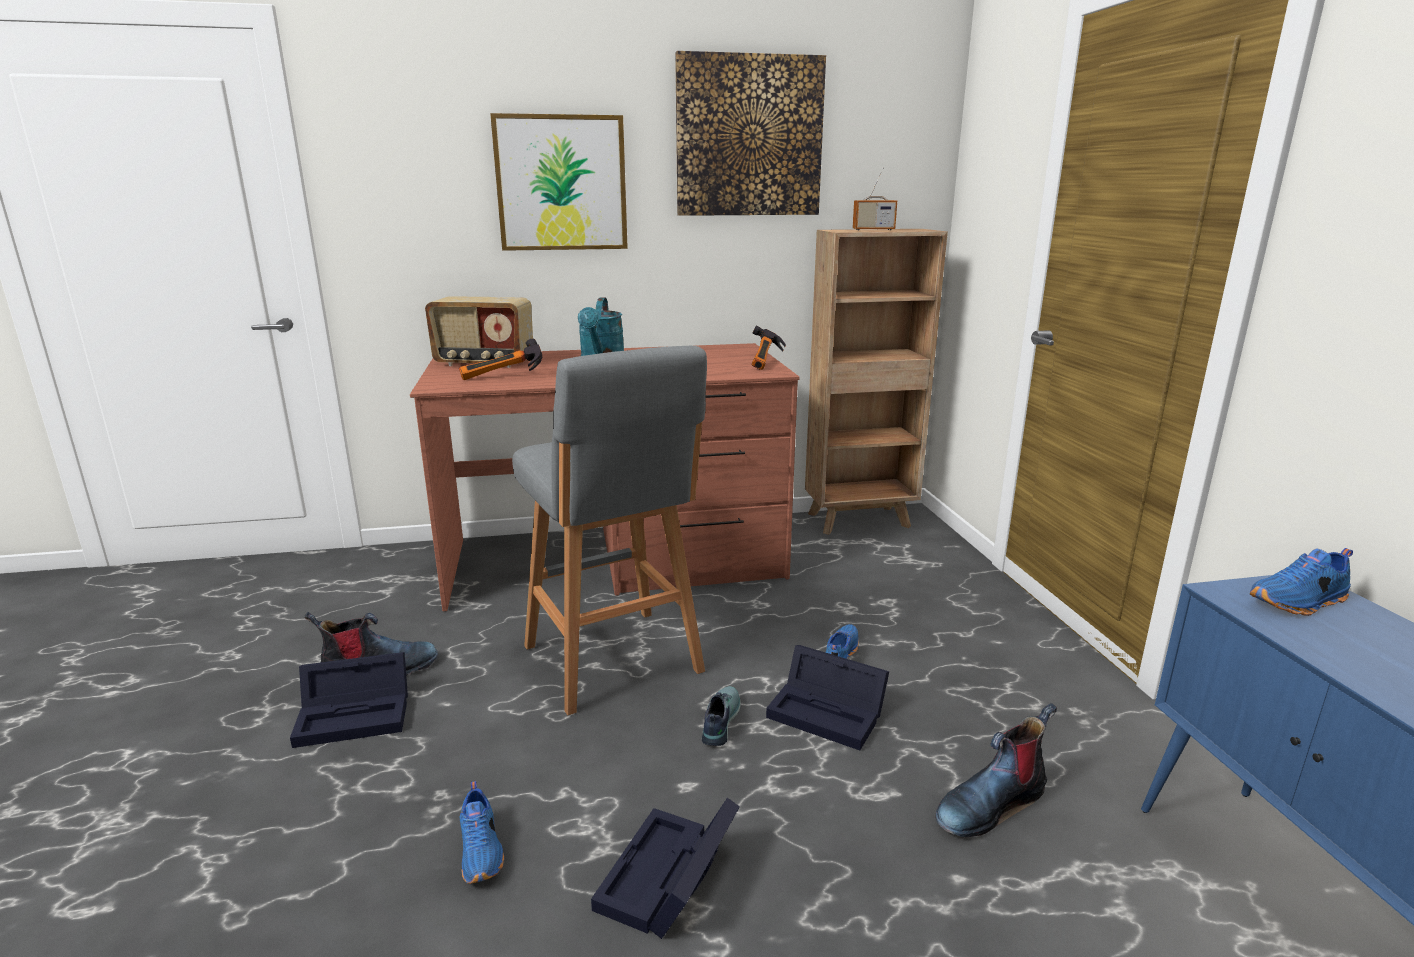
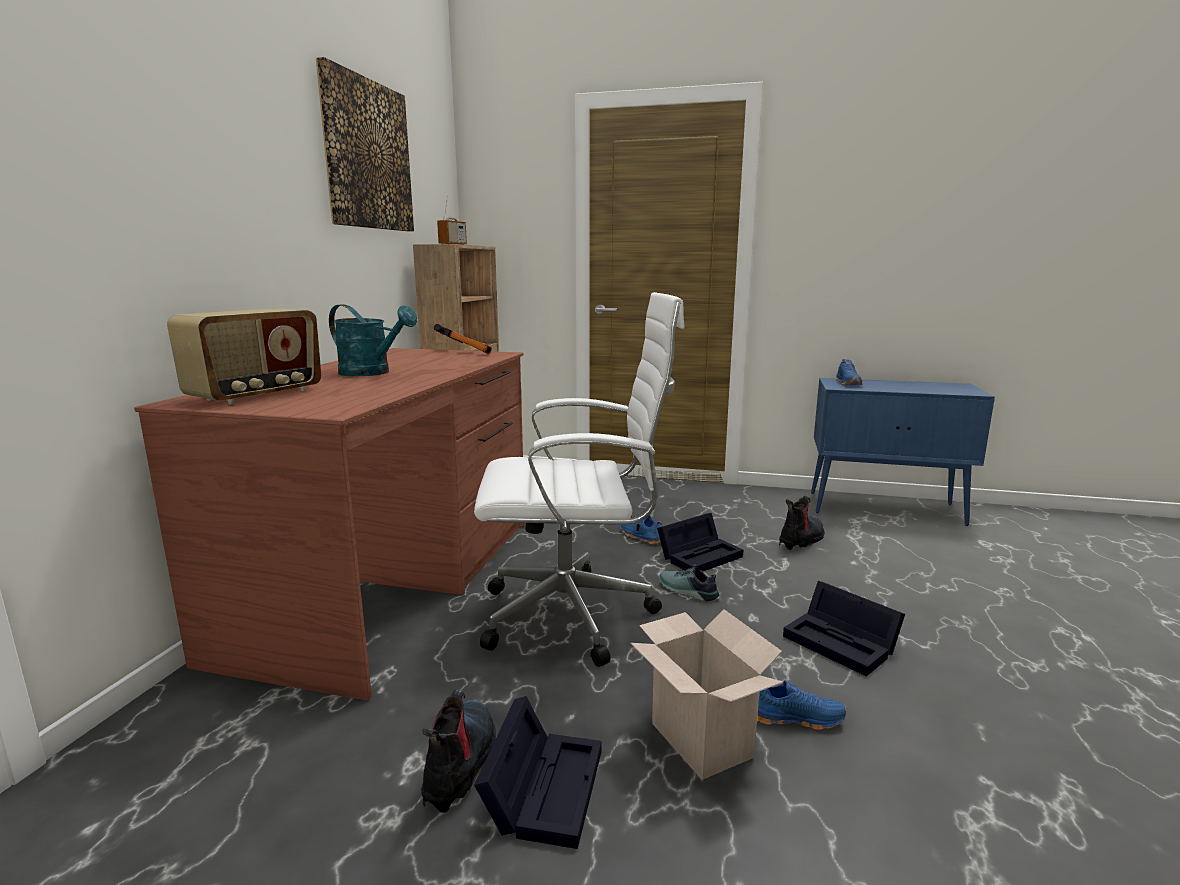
camera: 65 degrees left, 5 degrees down
(429, 783) = (697, 739): none -> cardboard box
(503, 377) = (351, 394): hammer -> none
(561, 183) = (242, 177): picture -> none
(615, 662) = (576, 615): grey stool -> white office chair
(990, 804) = (801, 539): boot -> boot turned 135 degrees counterclockwise

